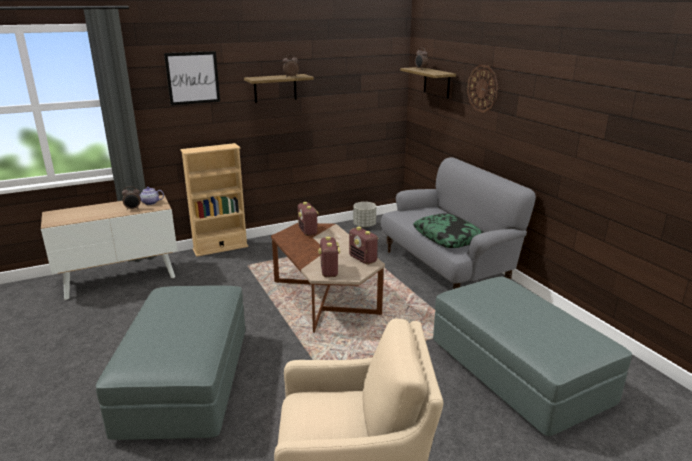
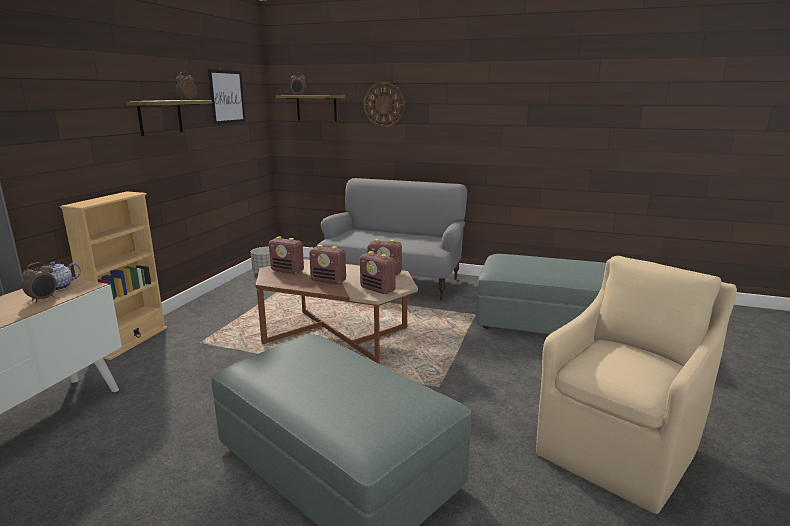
camera: 45 degrees left, 5 degrees down
(192, 78) = (64, 99): picture -> picture (227, 97)
(315, 250) = (329, 281): none -> radio
(447, 237) = (409, 243): pillow -> none

